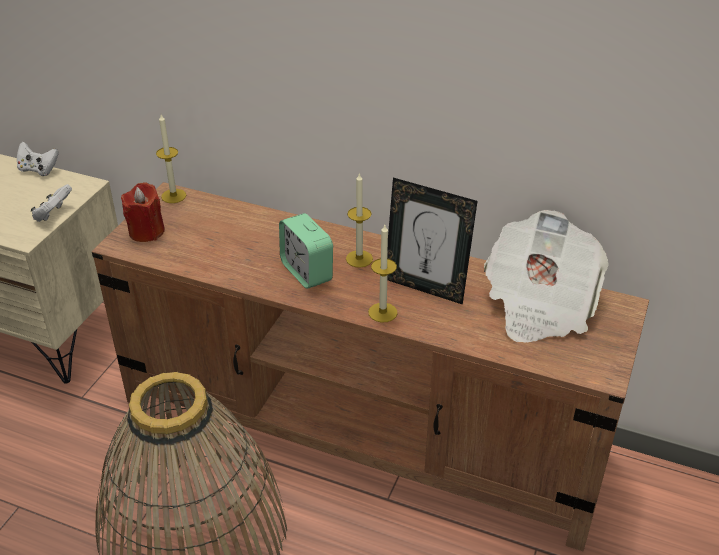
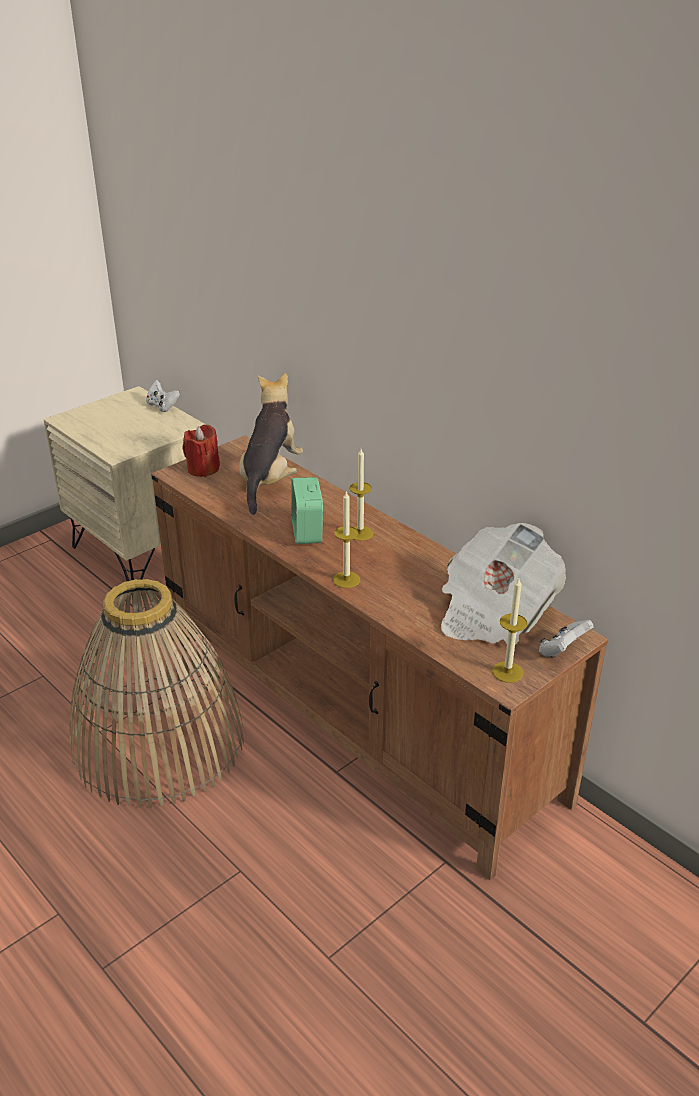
camera: 25 degrees right, 5 degrees down
(53, 214) = (149, 442): white game controller -> white game controller (562, 651)
(173, 196) = (244, 447): candle -> candle (507, 672)
(227, 225) = (270, 479): none -> plush toy
(425, 287) = (400, 570): picture frame -> none

